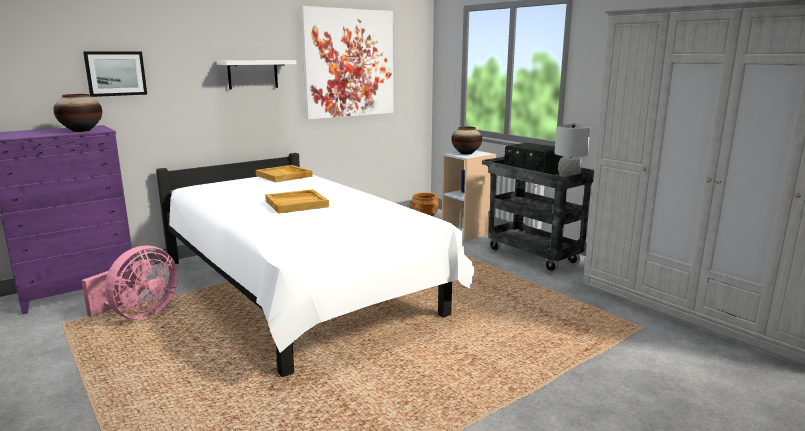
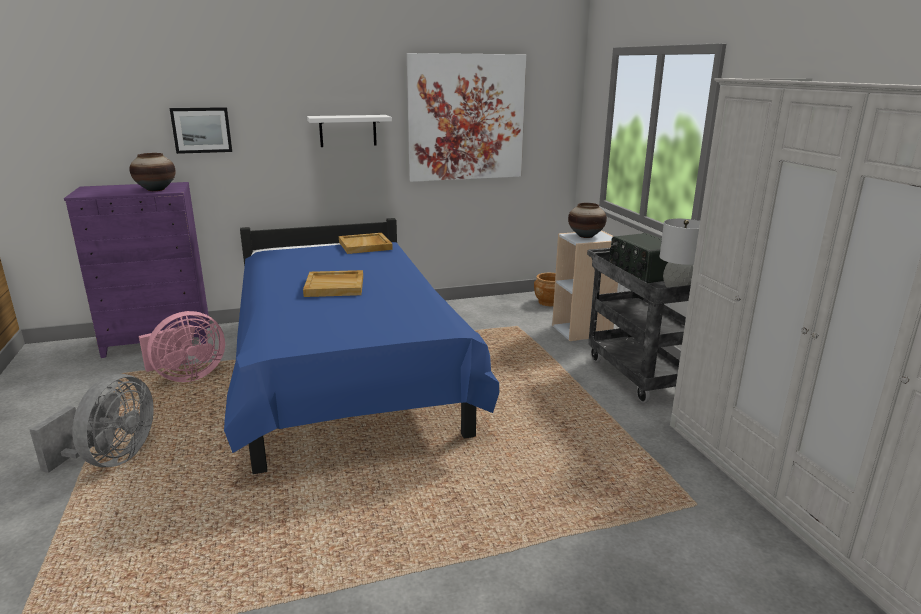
camera: 20 degrees right, 5 degrees up
(119, 395) = (111, 459): none -> grey fan
(299, 290) = (345, 375): white bed -> blue bed

